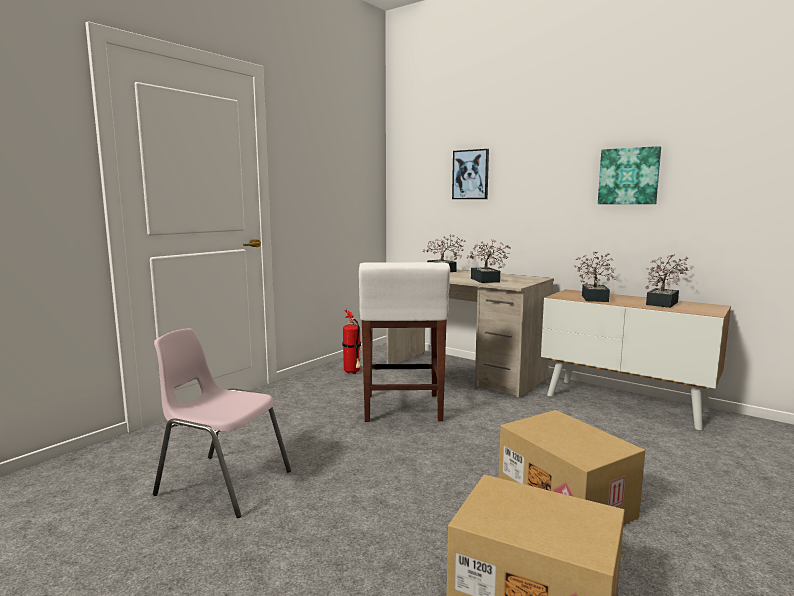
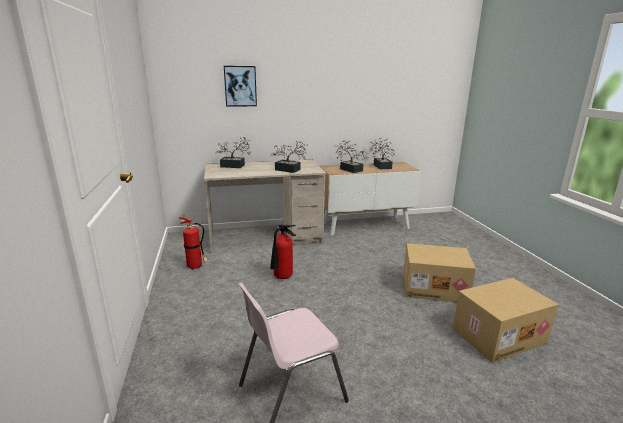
camera: 50 degrees left, 10 degrees up
(402, 408) = (282, 278): white stool -> fire extinguisher
(629, 176) = (353, 91): picture -> none

